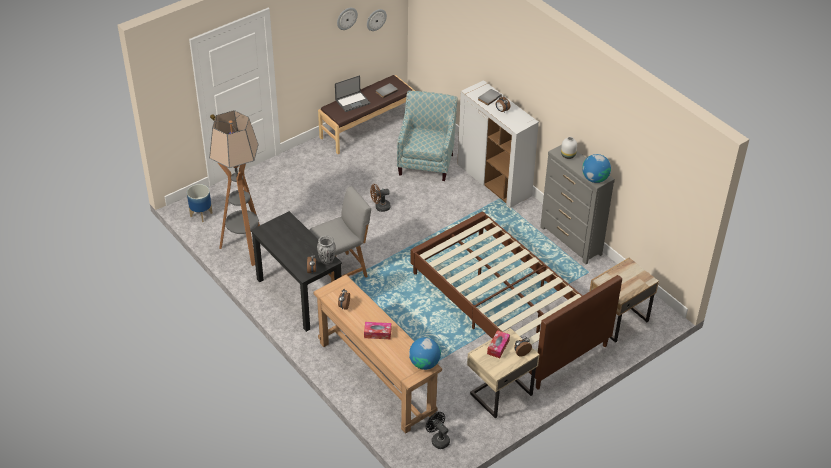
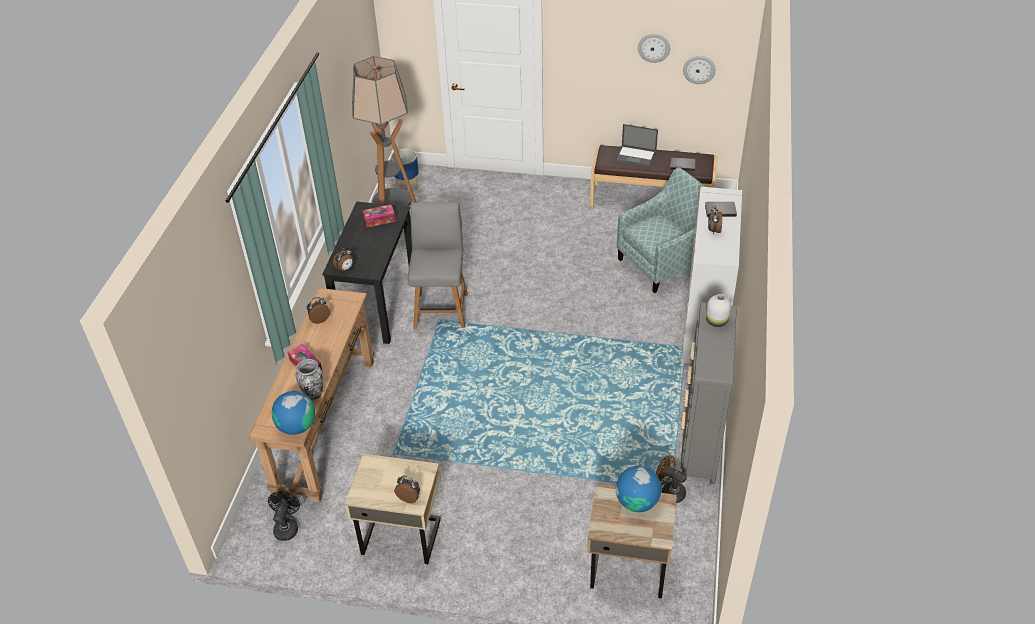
camera: 50 degrees right, 0 degrees up
(327, 261) = (370, 269): vase -> vase (313, 394)
(342, 271) = (441, 308): grey chair -> grey chair turned 105 degrees counterclockwise
(380, 207) = (557, 276): brown fan -> brown fan (669, 491)
(498, 347) = (397, 472): tissue box -> tissue box (379, 219)
(507, 309) = (532, 459): brown bed -> none
(595, 179) = (708, 366): globe -> globe (637, 502)

